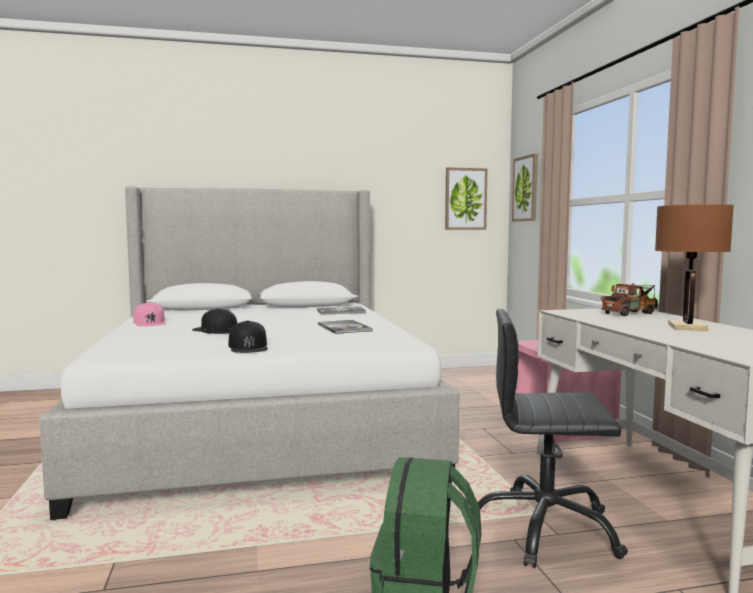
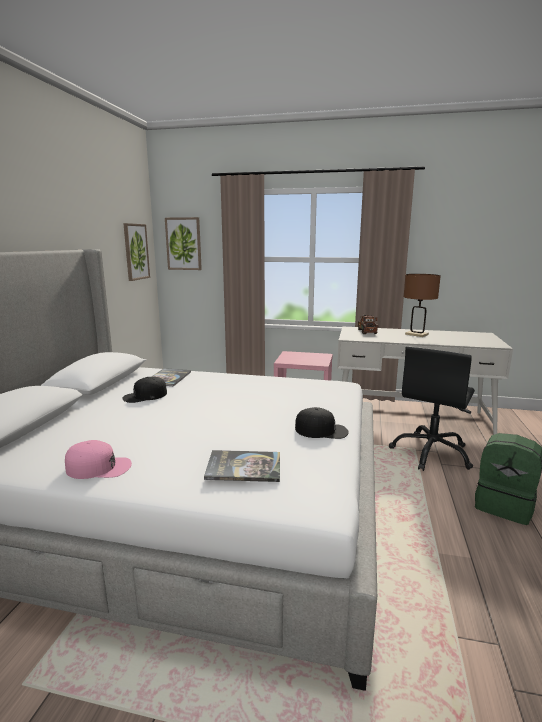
camera: 65 degrees left, 10 degrees up
(215, 330) = (226, 434): black cap -> black cap (145, 396)
(344, 328) = (259, 389): book -> book (244, 467)

